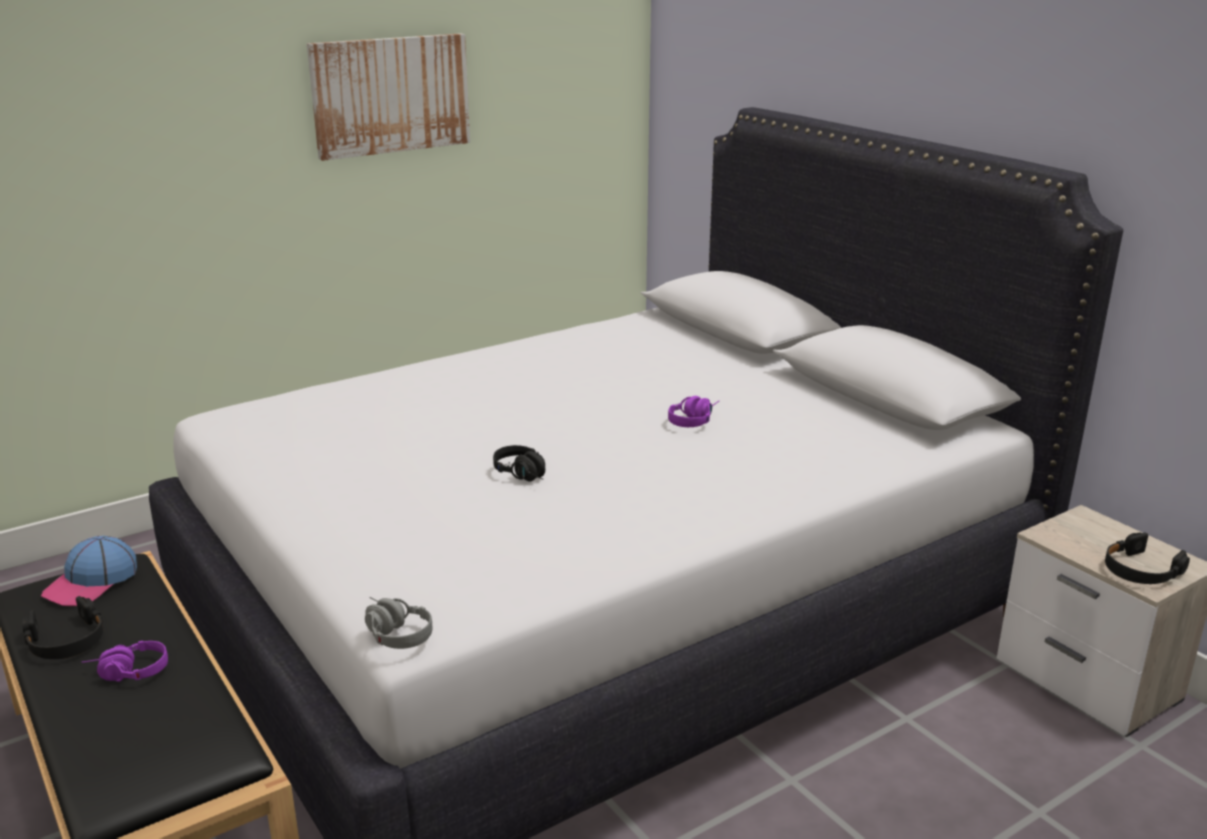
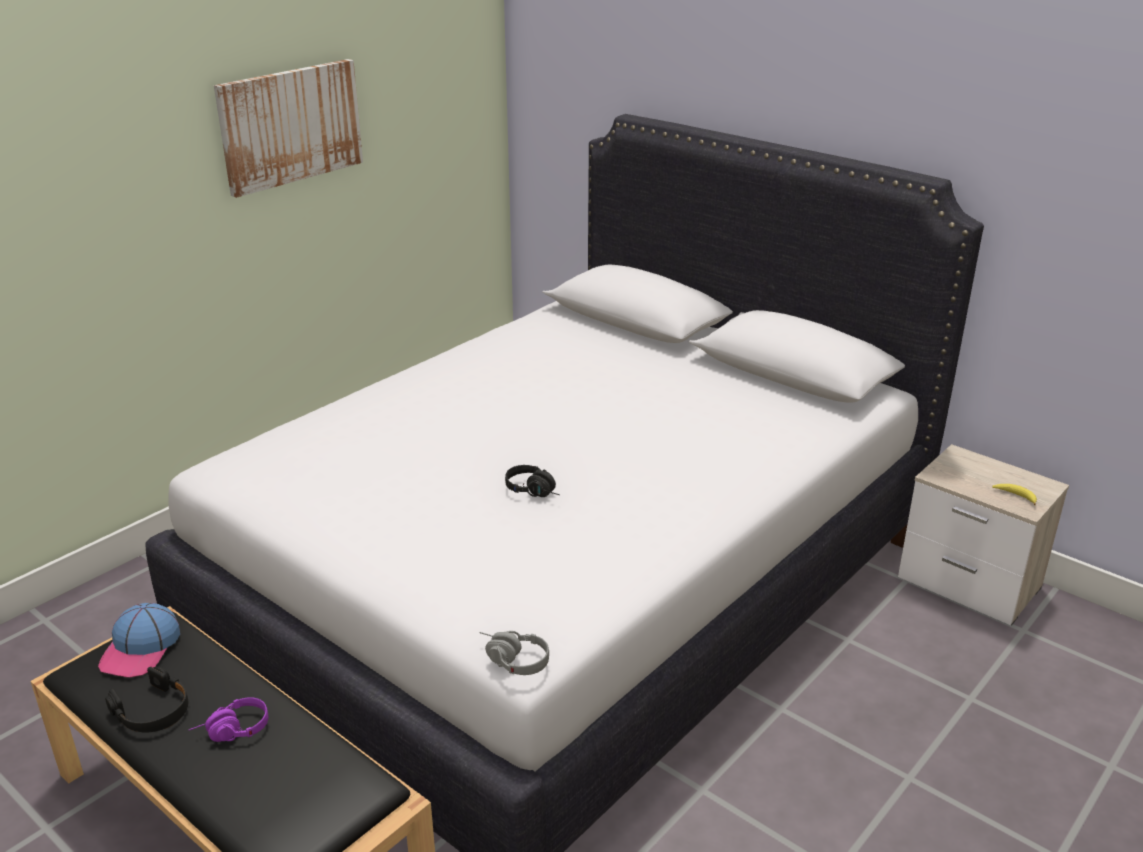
camera: 15 degrees left, 5 degrees up
(694, 420) = (649, 416): purple headphones -> none
(1140, 570) = (1015, 496): black headphones -> banana

